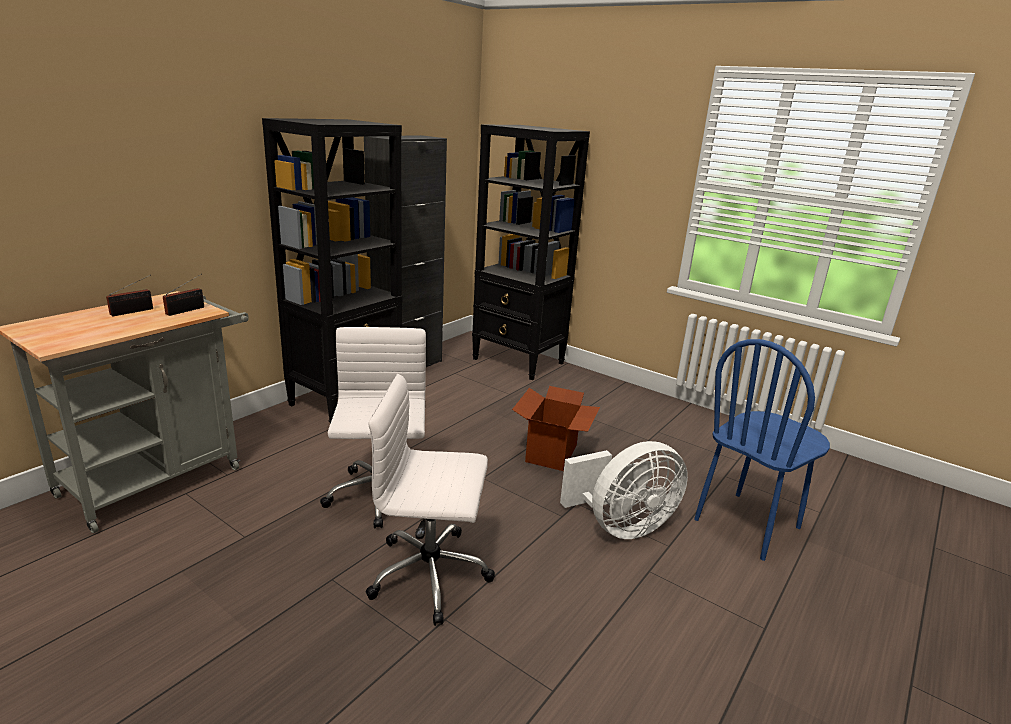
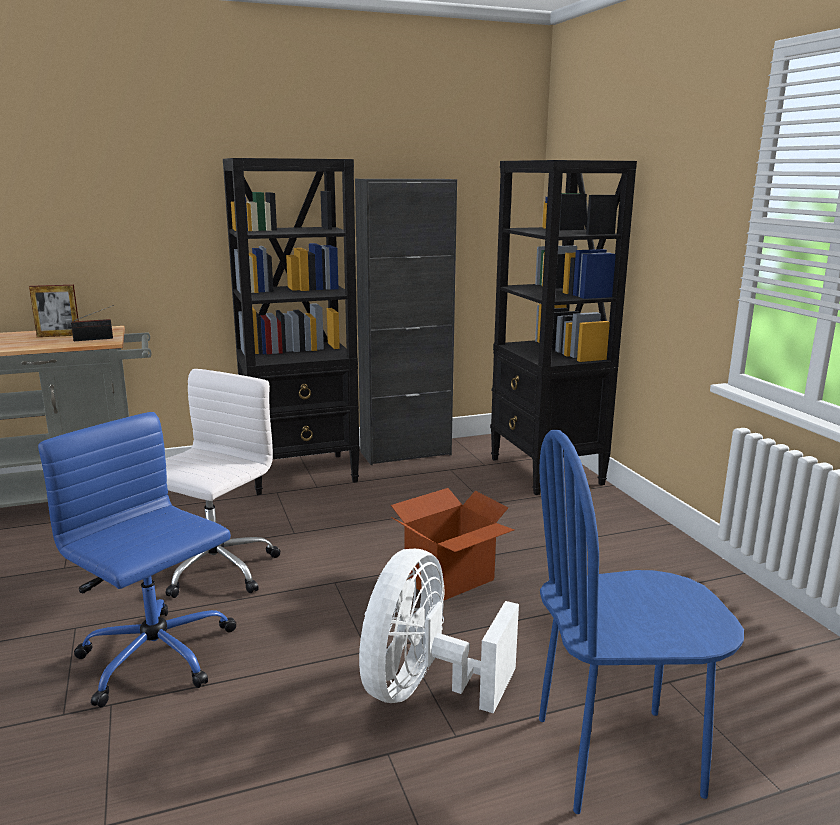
camera: 35 degrees right, 5 degrees down
(134, 311) = (58, 335): radio -> picture frame
(432, 574) = (158, 657): white office chair -> blue office chair
(621, 526) = (424, 689): white fan -> white fan turned 105 degrees clockwise

